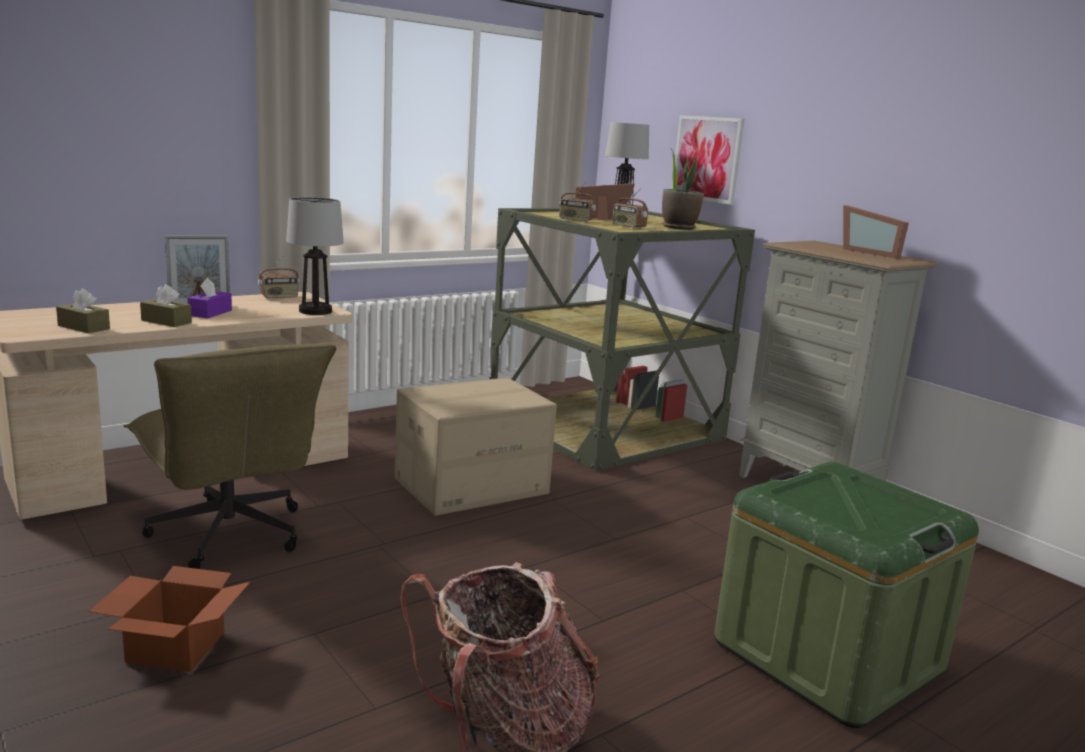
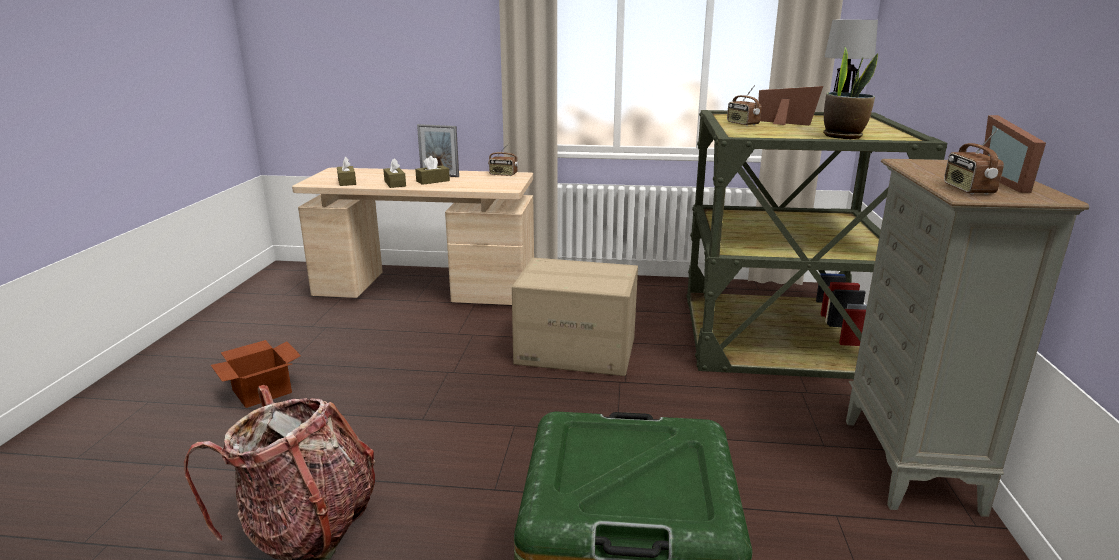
camera: 45 degrees right, 5 degrees up
(210, 313) = (433, 181): purple tissue box -> brown tissue box
(228, 532) = (386, 334): beige office chair -> none
(316, 311) = (499, 187): table lamp -> none
(628, 226) = (779, 132): radio -> radio (967, 189)
(707, 159) = (931, 56): picture -> none

